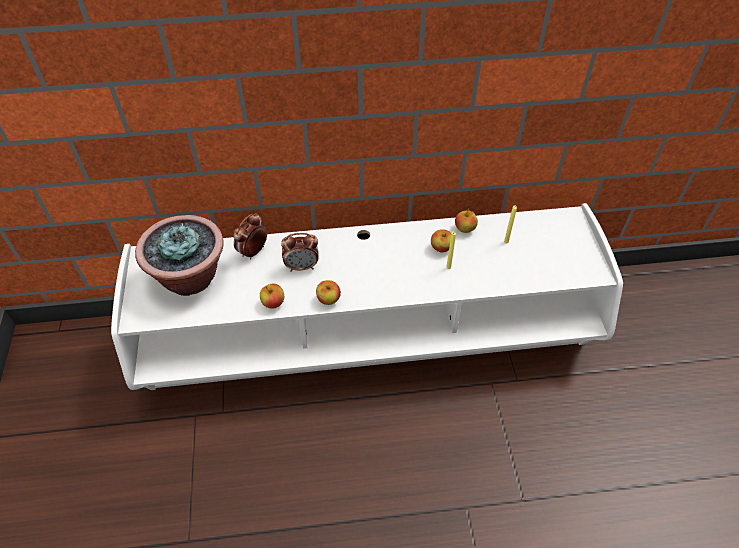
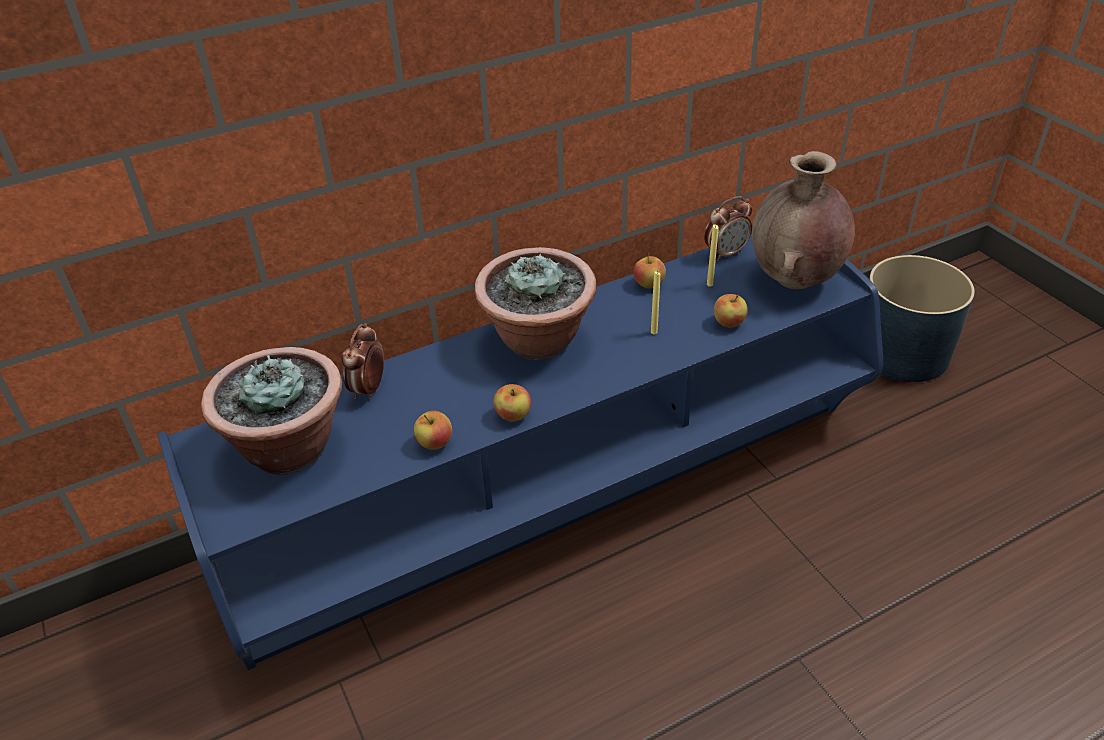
camera: 20 degrees left, 10 degrees down
(302, 266) = (451, 387): alarm clock -> alarm clock (726, 254)
(370, 344) = (557, 497): white tv stand -> blue tv stand
(371, 250) = (538, 341): none -> potted plant
(441, 248) = (631, 313): apple -> apple (729, 323)
(567, 257) = (794, 281): none -> brown vase
(658, 316) = (902, 352): none -> blue planter

